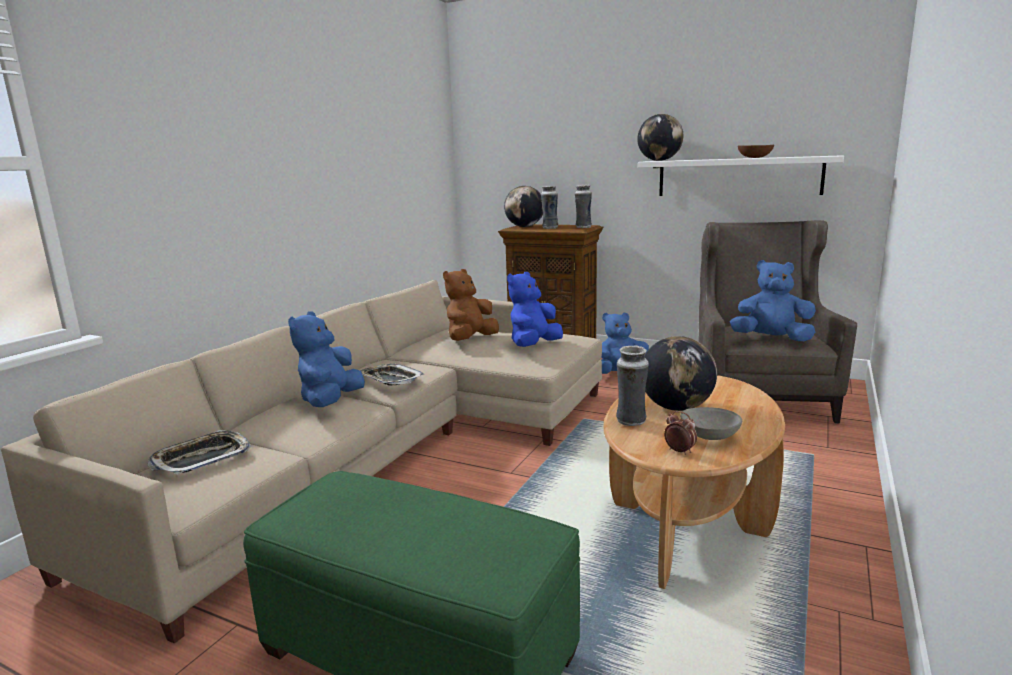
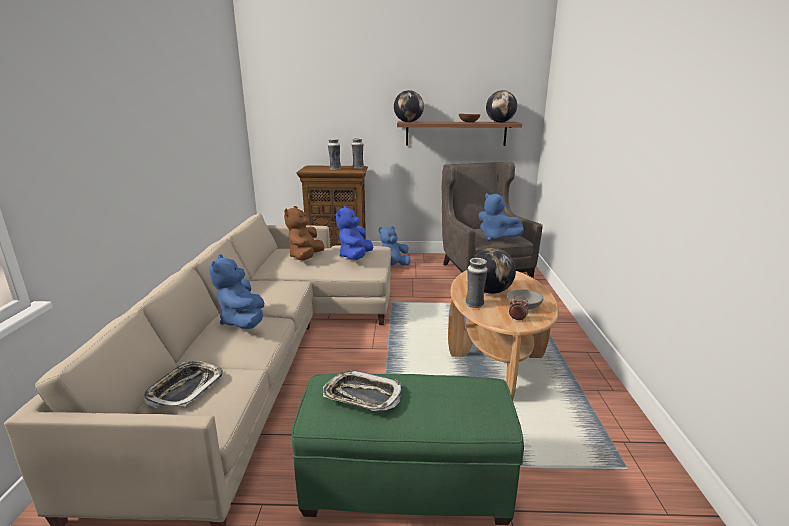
camera: 25 degrees left, 5 degrees up
(390, 379) = (275, 297): tray -> tray (362, 396)
(524, 226) = (313, 168): globe -> globe (500, 122)
(738, 177) = (456, 133): white shelf -> brown shelf
(771, 339) = (496, 237): blue plush toy -> blue plush toy turned 120 degrees counterclockwise

